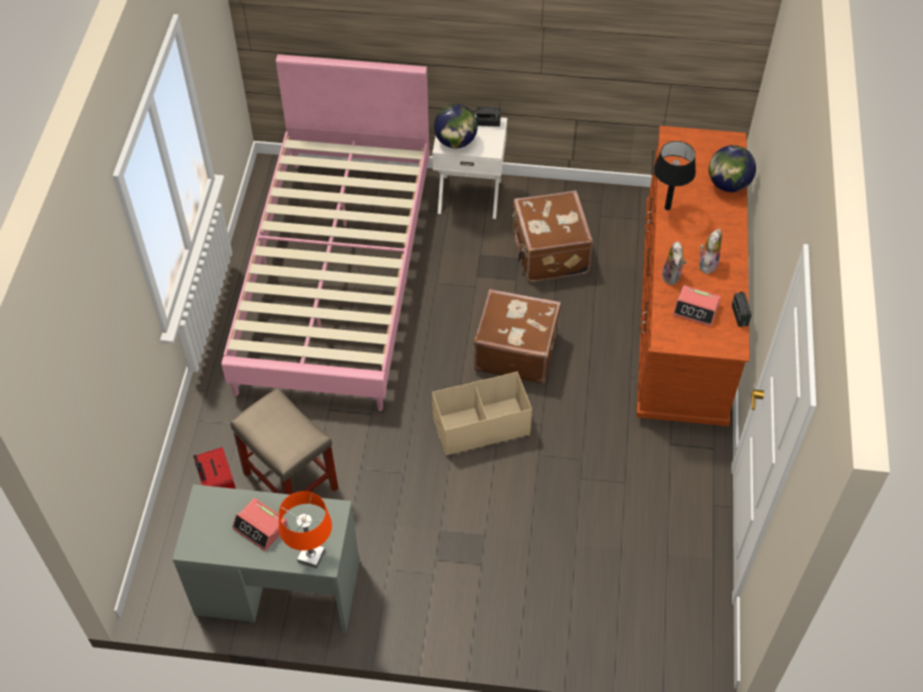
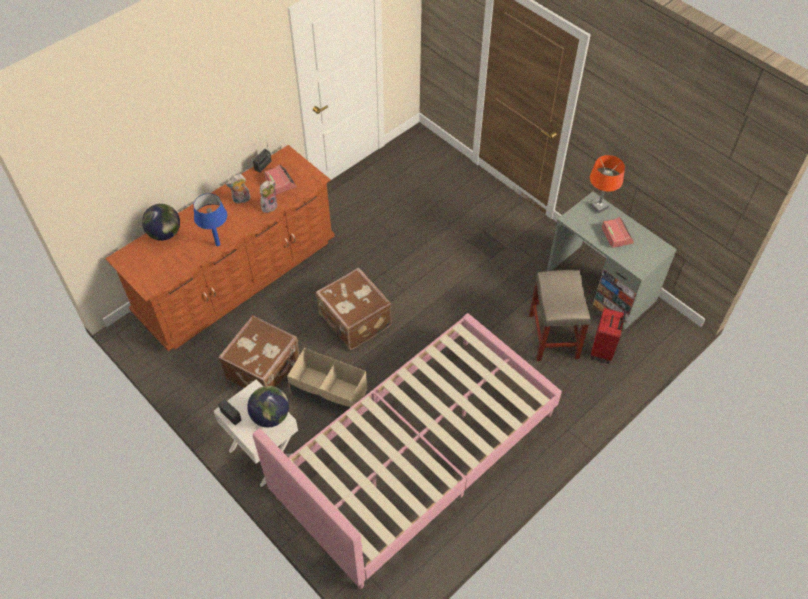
camera: 140 degrees left, 0 degrees up
(481, 426) = (418, 294): beige storage box -> beige storage box (329, 393)
(667, 207) = (217, 244): black table lamp -> blue table lamp

